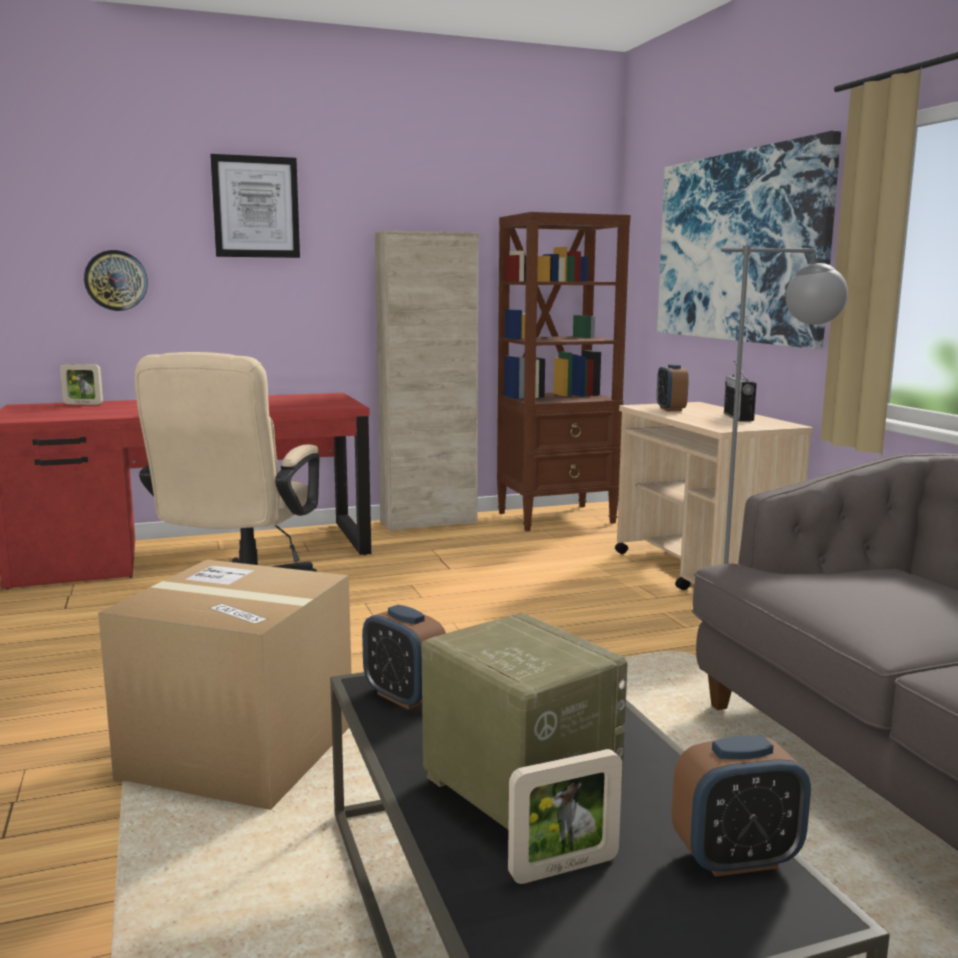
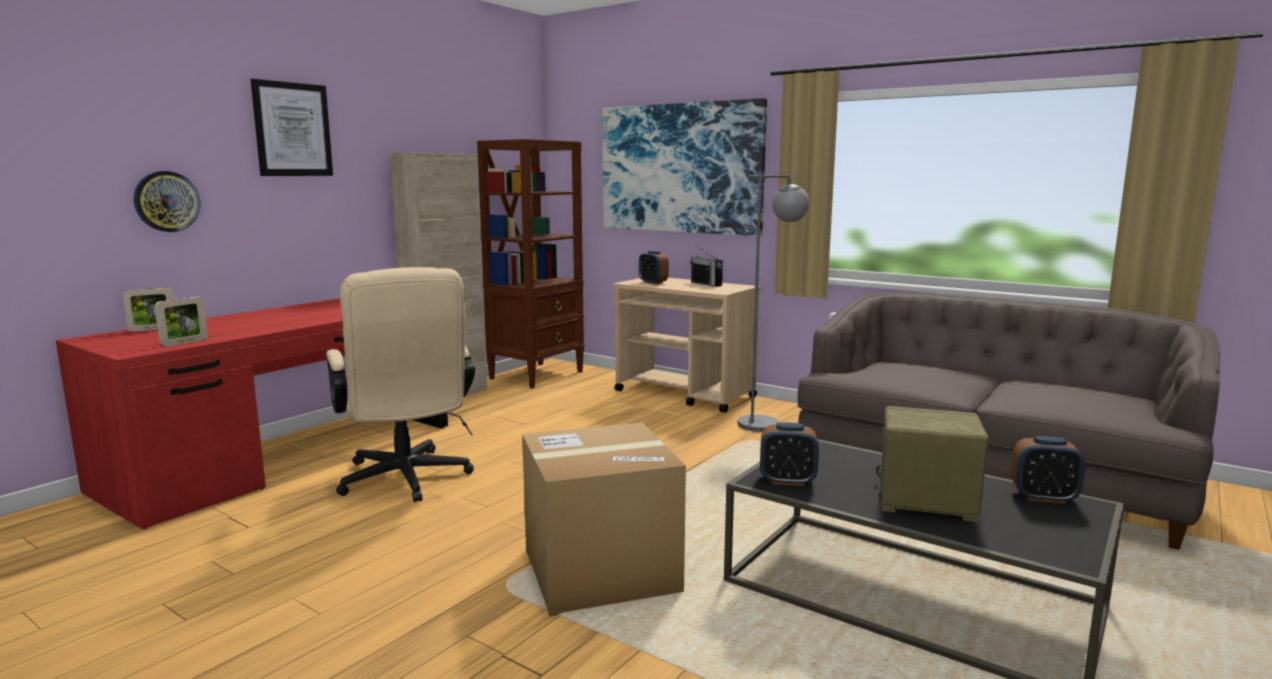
camera: 35 degrees left, 0 degrees up
(564, 868) = (1004, 522): picture frame -> picture frame (184, 343)
(736, 859) = (1043, 497): alarm clock -> alarm clock turned 60 degrees clockwise

